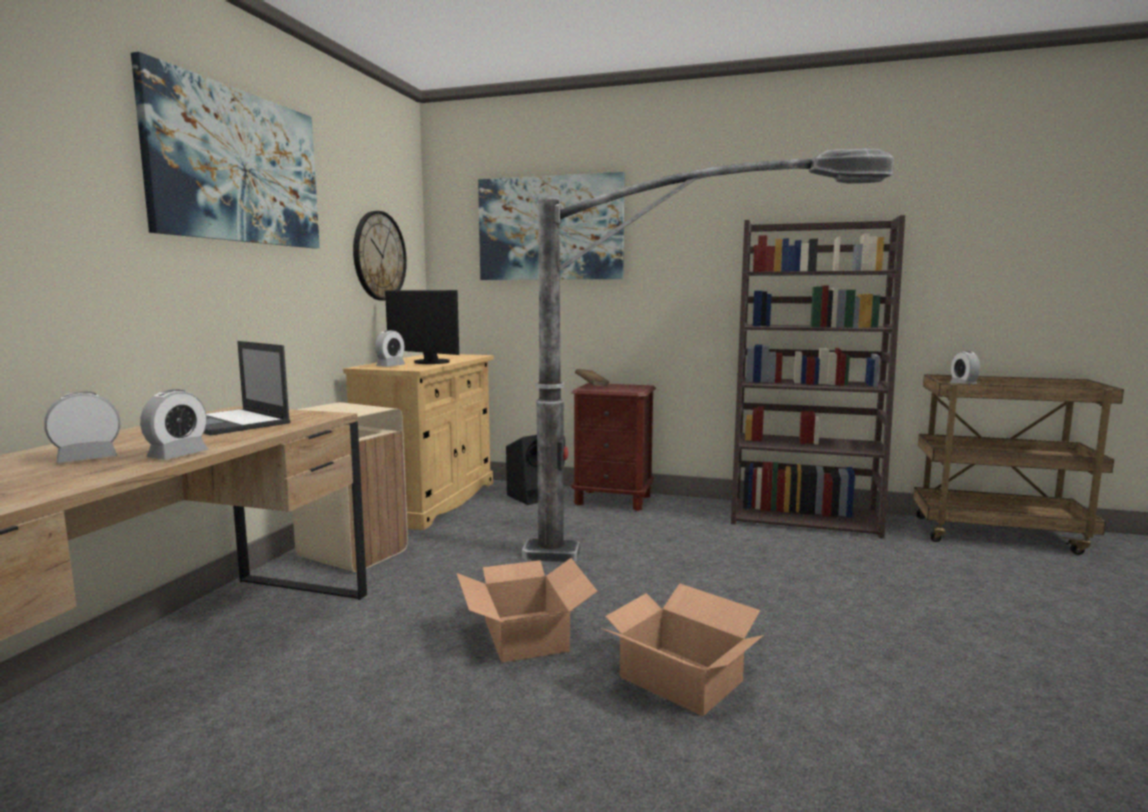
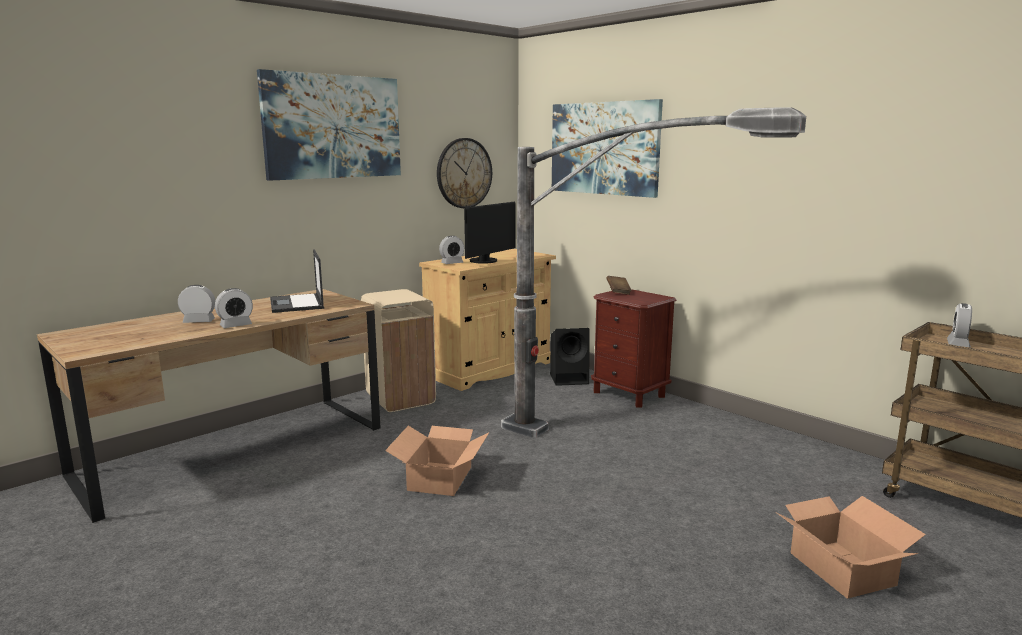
camera: 30 degrees right, 5 degrees up
(428, 362) = (486, 261): monitor -> monitor turned 120 degrees counterclockwise
(681, 680) = (498, 534): cardboard box -> cardboard box (841, 569)
(805, 518) = (783, 446): brown bookcase -> none

